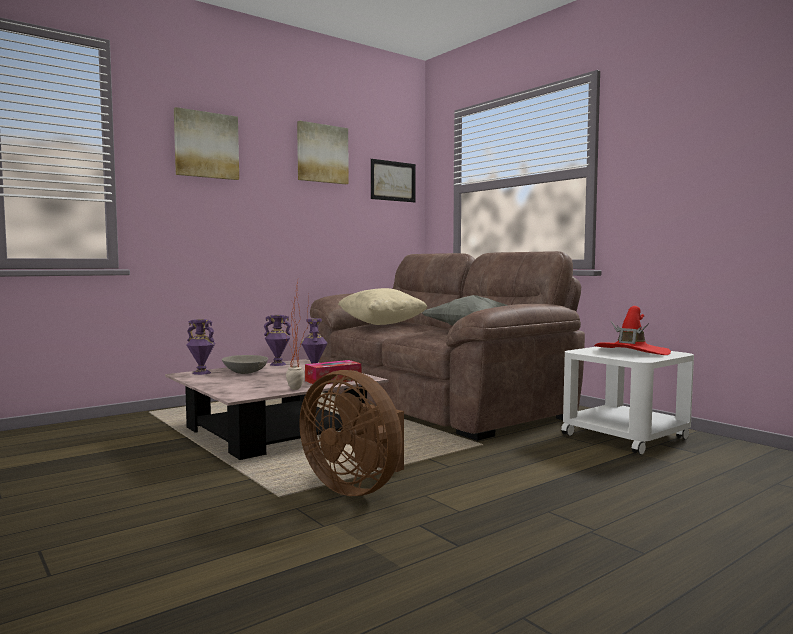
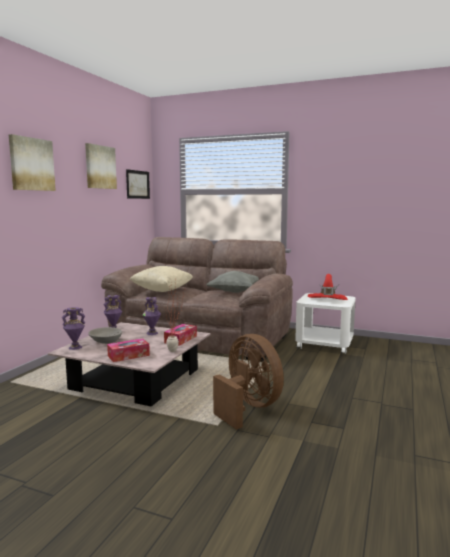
camera: 30 degrees left, 5 degrees up
(236, 386) = (128, 355): none -> tissue box
(356, 487) = (248, 408): brown fan -> brown fan turned 135 degrees counterclockwise

